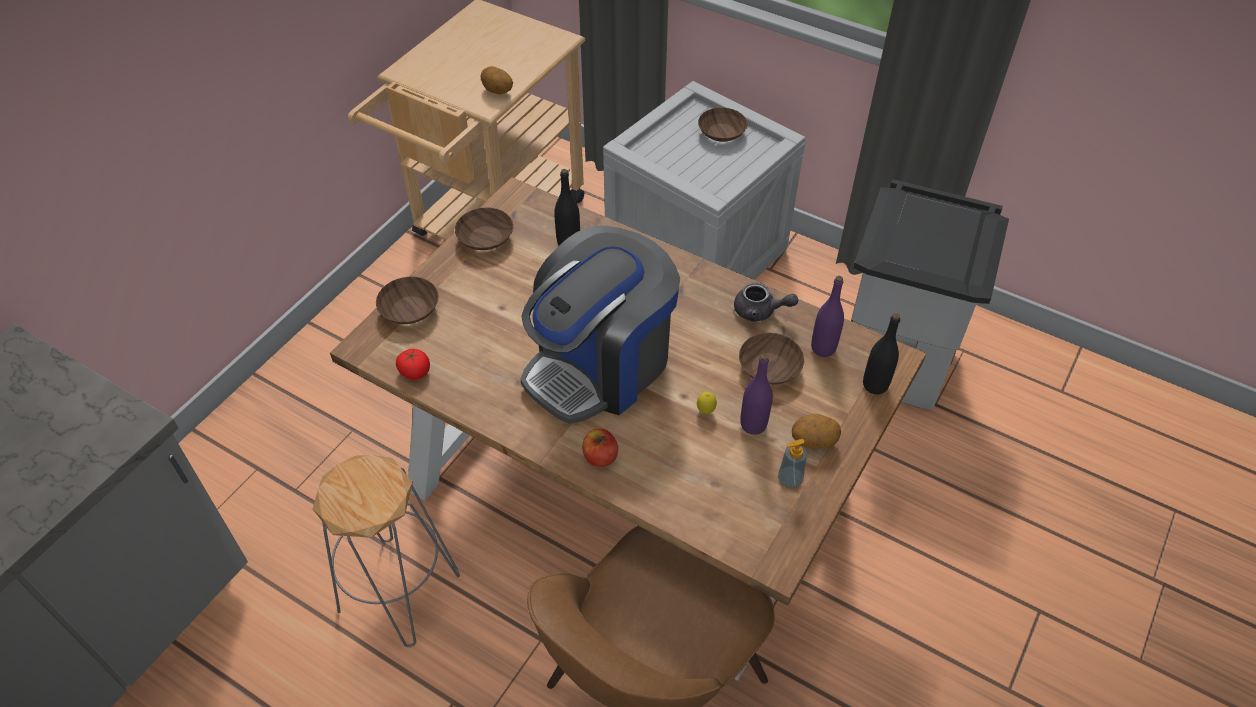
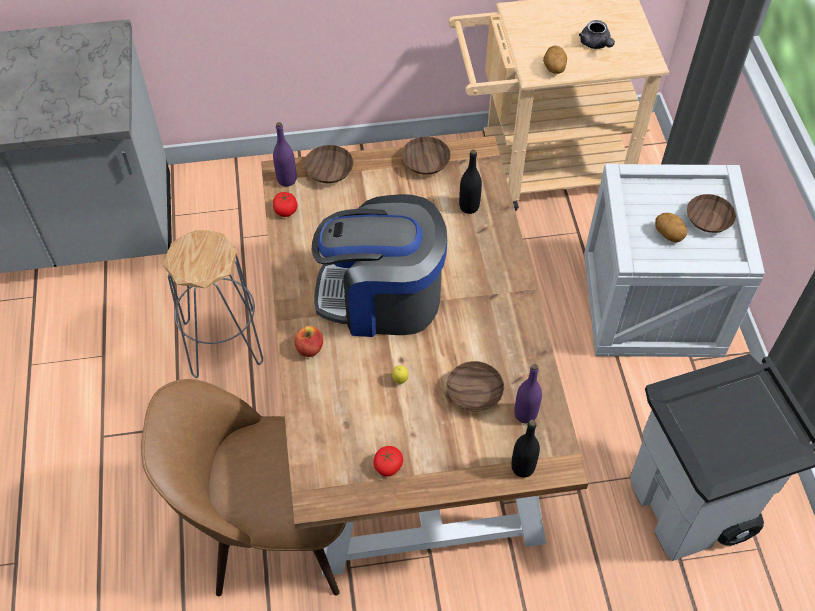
camera: 50 degrees right, 5 degrees up
(753, 424) = (415, 415): purple bottle -> purple bottle (287, 180)
(760, 311) = (520, 354): grey teapot -> grey teapot (596, 44)
(789, 480) = (388, 465): soap dispenser -> tomato
(813, 441) = (434, 460): potato -> potato (668, 234)

